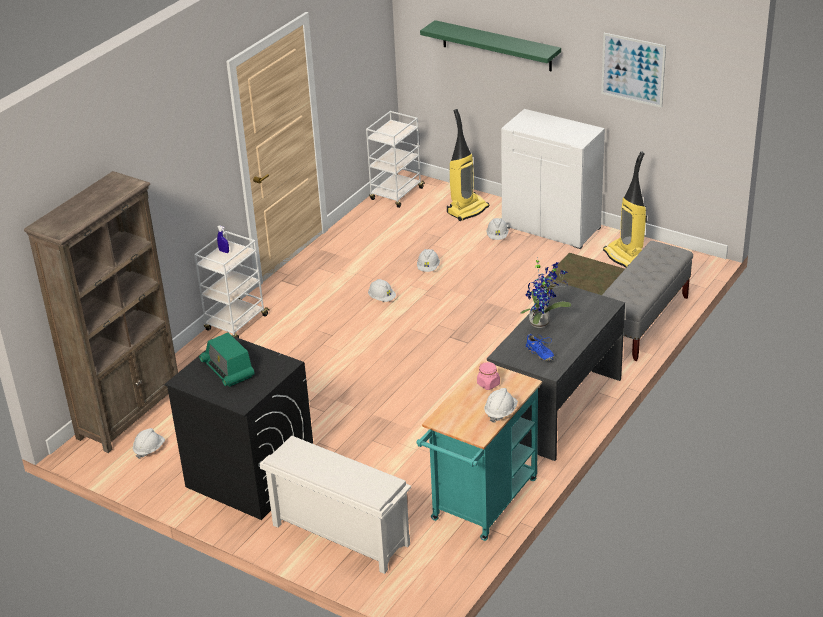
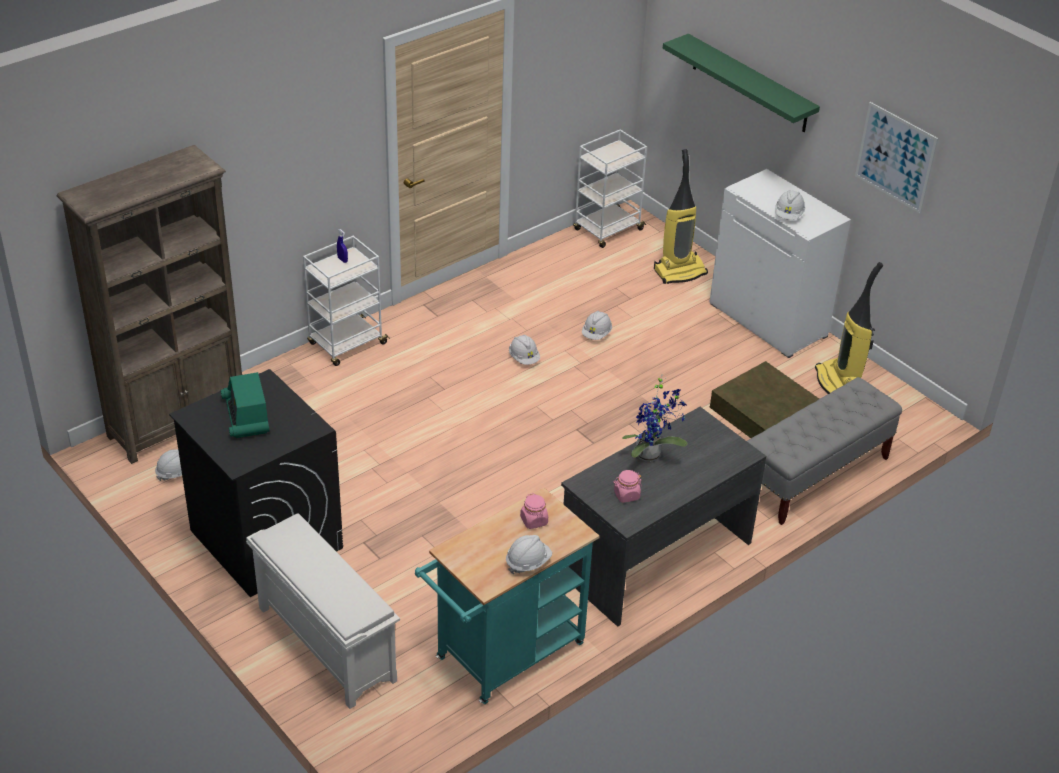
camera: 15 degrees right, 5 degrees up
(497, 236) = (698, 315): white hard hat -> white hard hat (789, 215)
(539, 353) = (626, 495): blue shoe -> pink jar

